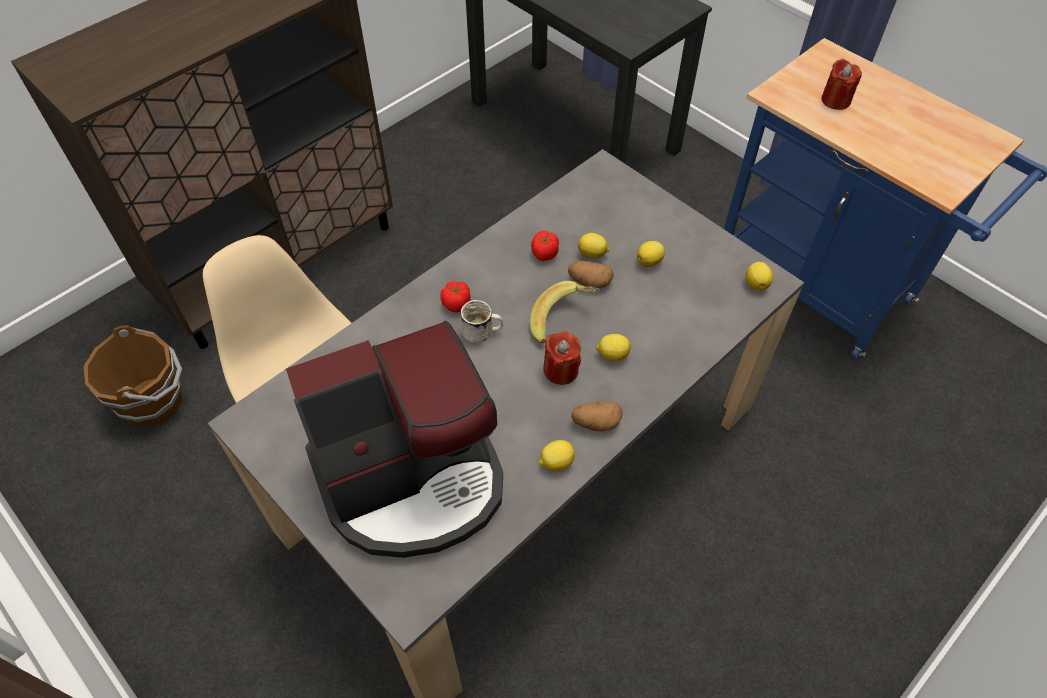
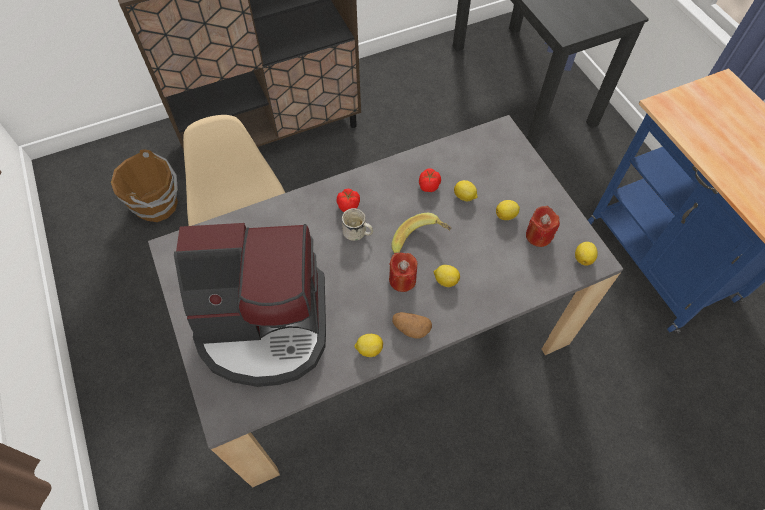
camera: 20 degrees right, 5 degrees up
(589, 282) = (452, 218): potato -> none
(835, 100) = (713, 125): red candle -> red candle (538, 236)

